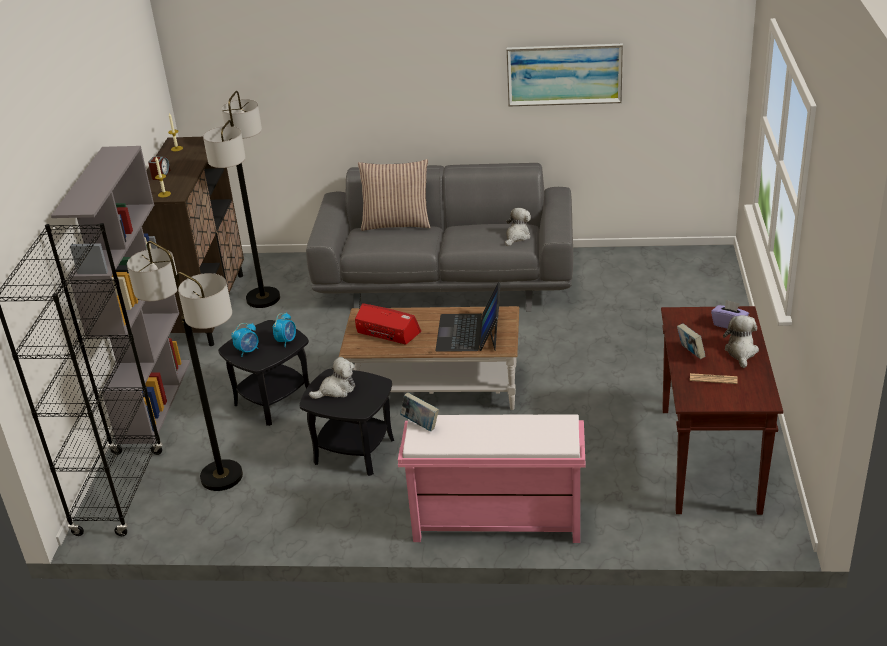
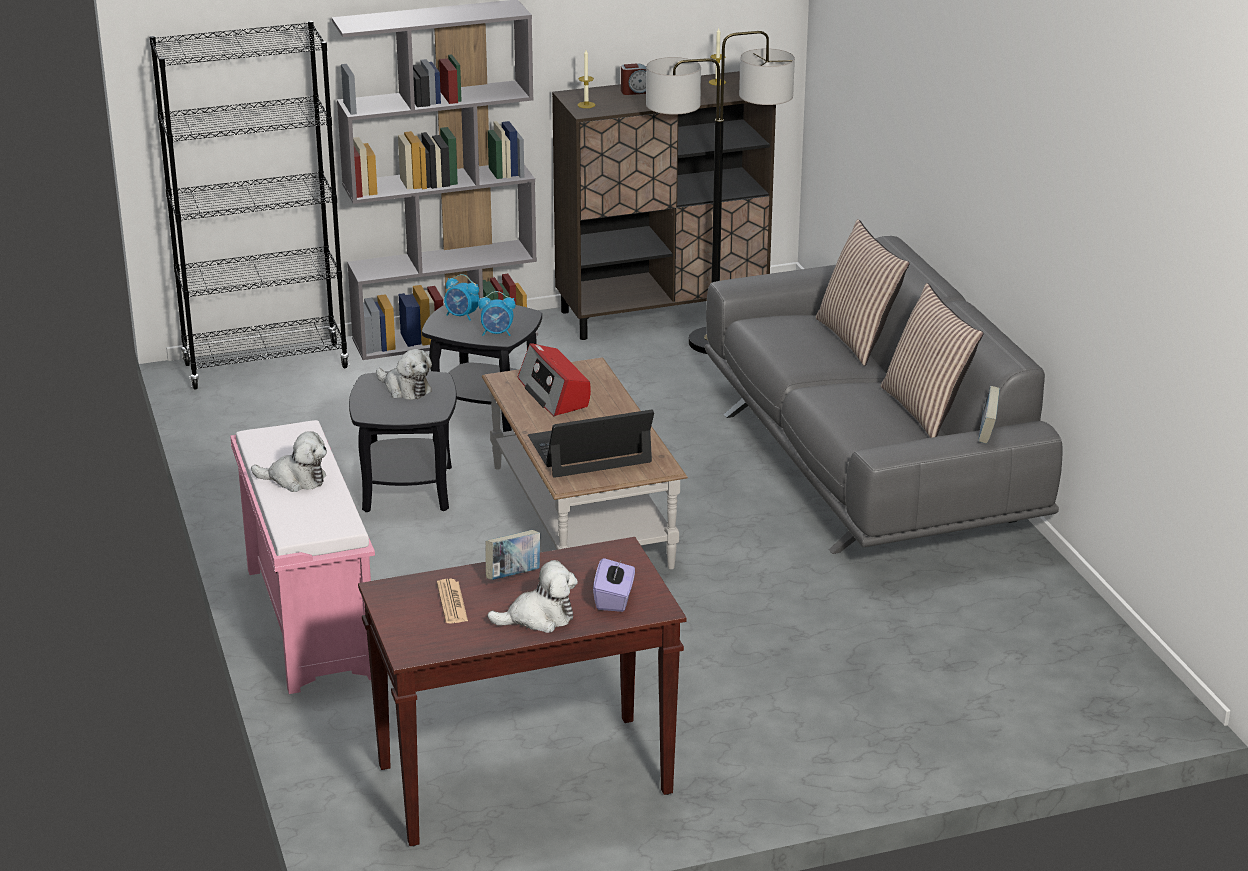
camera: 65 degrees right, 5 degrees down
(221, 477) = (319, 417): floor lamp -> none
(387, 333) = (554, 393): radio -> radio turned 150 degrees clockwise
(420, 424) = (297, 430): book -> book (987, 433)
(494, 221) = (926, 410): none -> pillow
(517, 236) = (884, 434): plush toy -> plush toy (295, 479)
(564, 74) = (1091, 234): picture -> none

